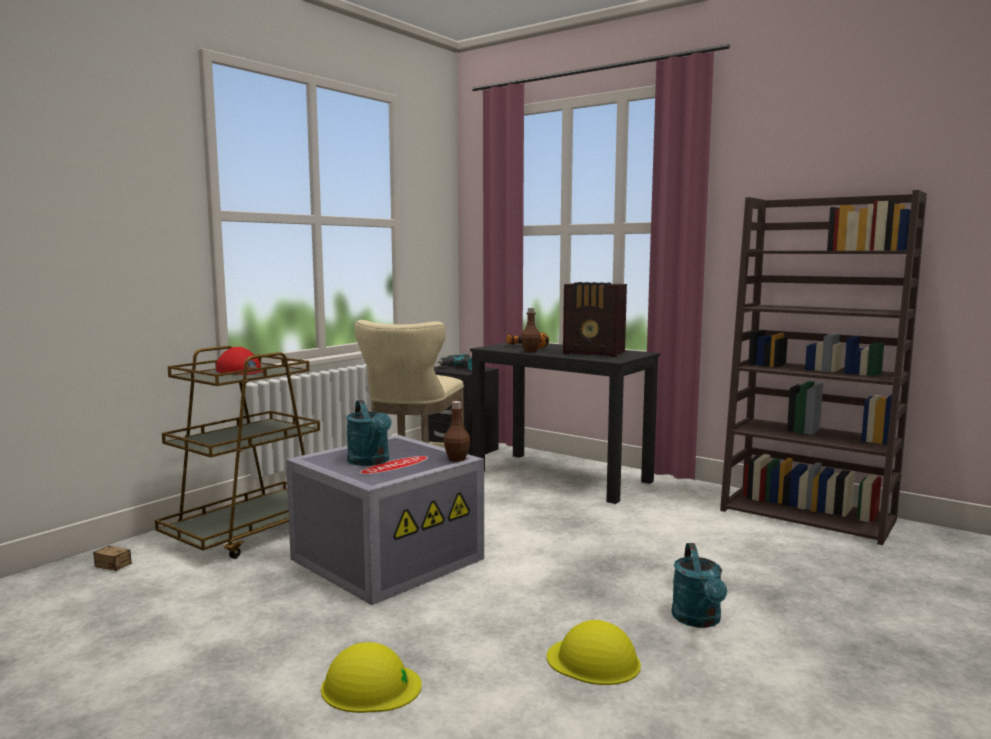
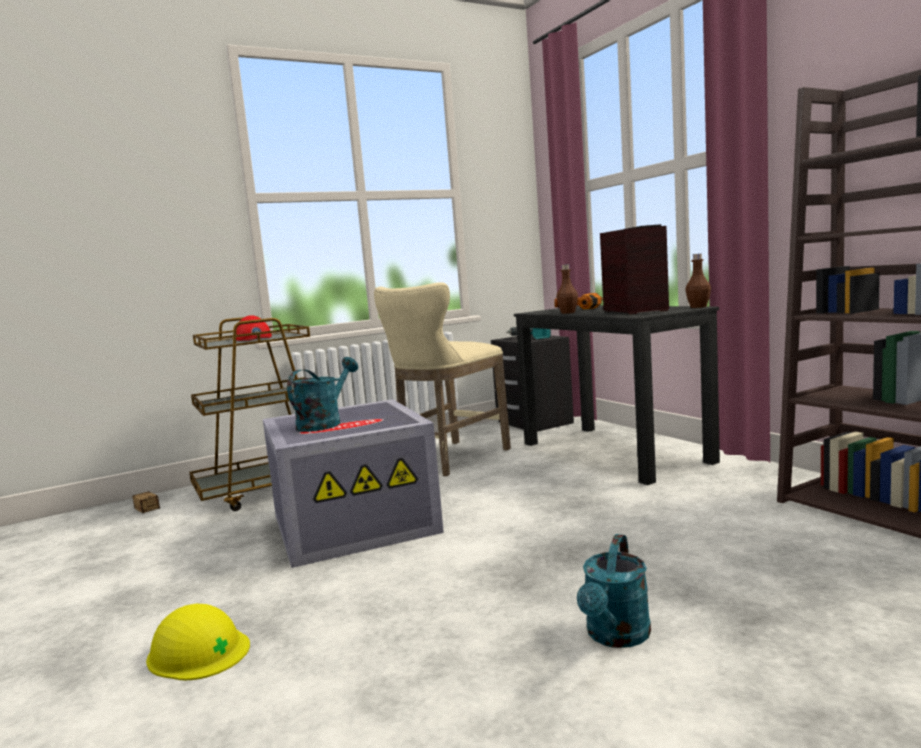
camera: 25 degrees right, 0 degrees up
(371, 462) = (324, 423): turquoise watering can -> turquoise watering can turned 150 degrees counterclockwise
(457, 459) = (405, 422): brown bottle -> brown bottle (698, 307)
(594, 661) = (437, 666): yellow hard hat -> none
(595, 353) = (635, 310): radio -> radio turned 150 degrees counterclockwise

